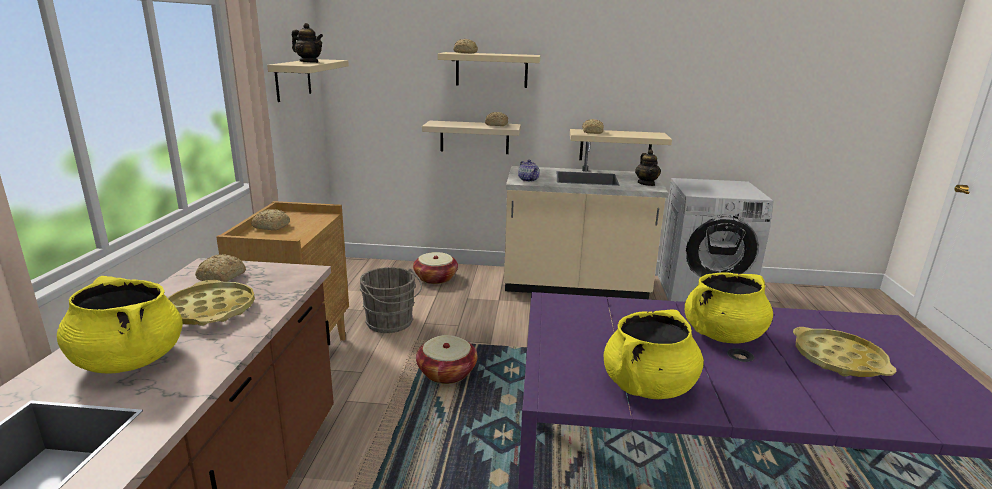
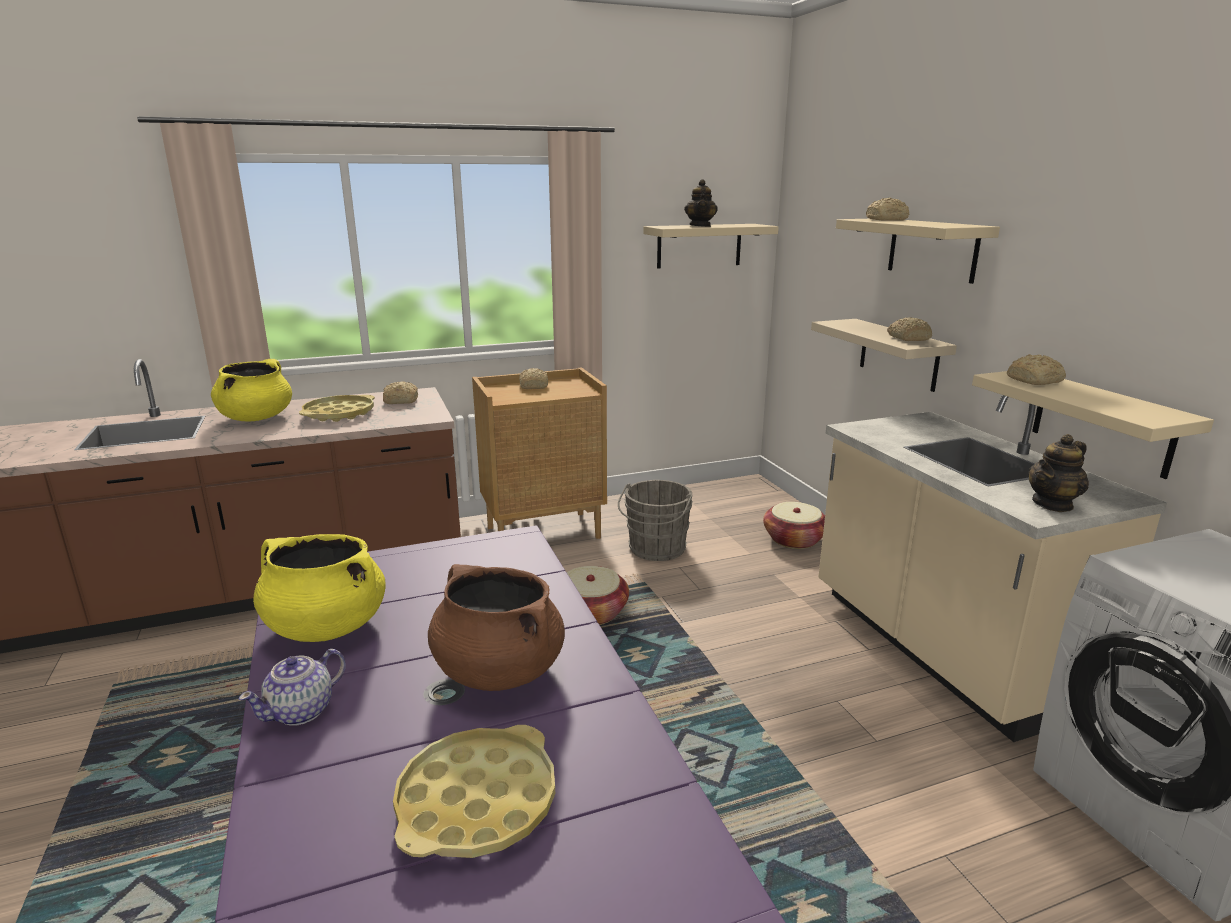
camera: 65 degrees right, 0 degrees up
(528, 180) = (875, 431): teapot -> teapot (302, 711)
(722, 335) = (498, 670): yellow cooking pot -> brown cooking pot

